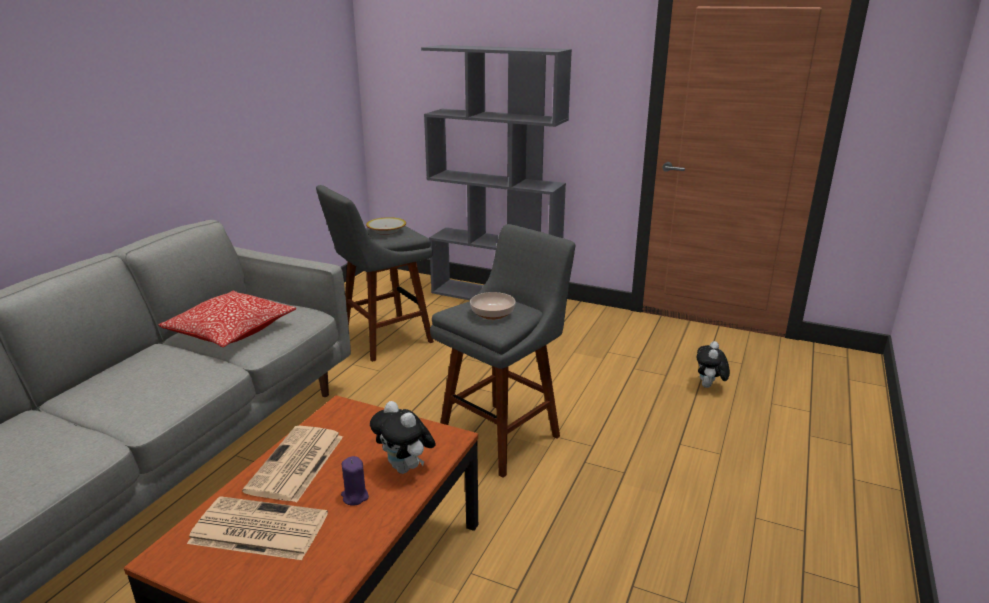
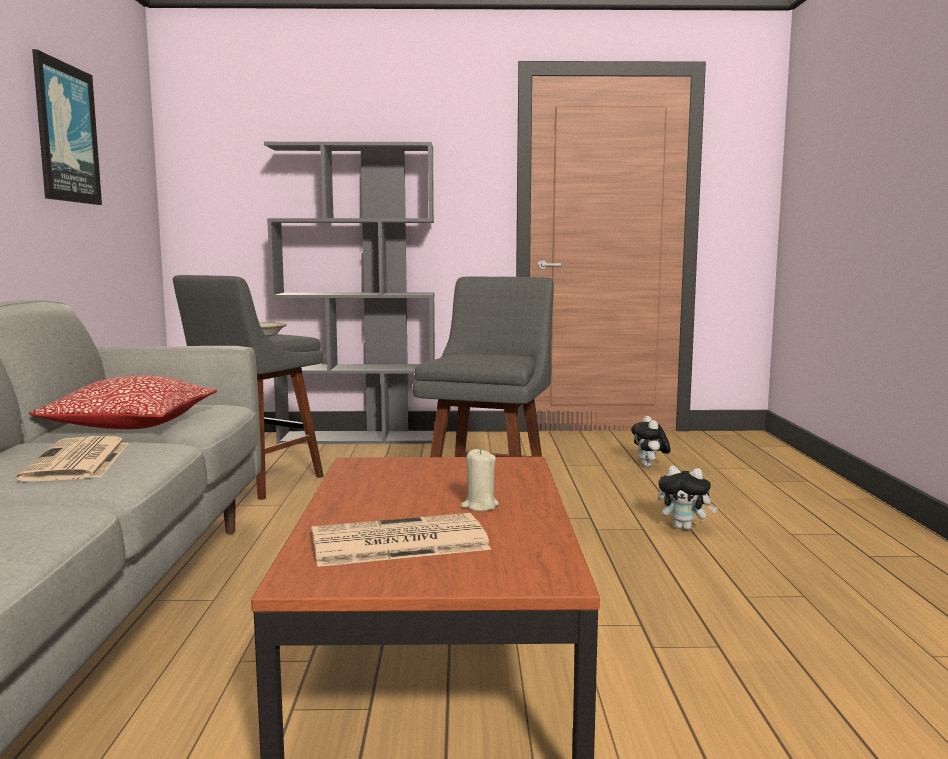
camera: 25 degrees left, 15 degrees down
(250, 64) = (65, 133): none -> picture
(296, 464) = (369, 500): newspaper -> newspaper (78, 461)
(355, 496) = (479, 506): purple candle -> beige candle
(405, 468) = (506, 483): plush toy -> plush toy (684, 527)
(492, 313) = (486, 357): bowl -> none

